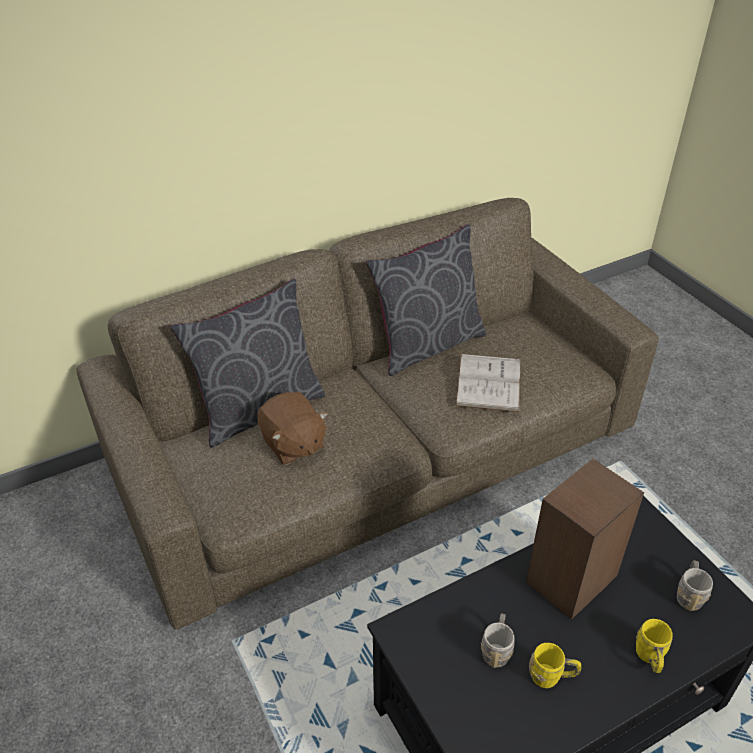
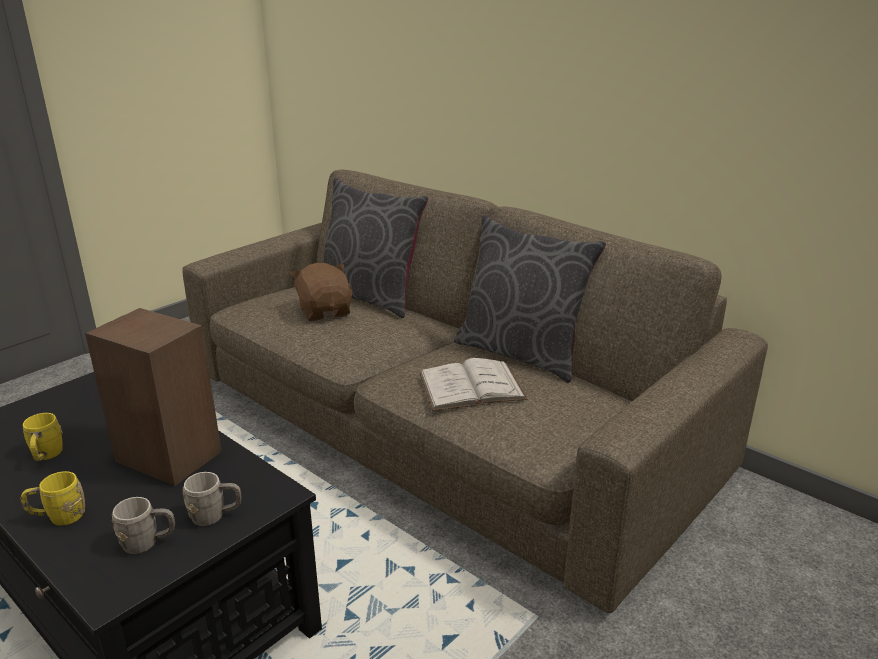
camera: 70 degrees right, 15 degrees down
(293, 444) = (325, 311): brown plush toy -> brown plush toy turned 120 degrees clockwise
(496, 649) = (82, 424): grey mug -> grey mug (215, 516)

